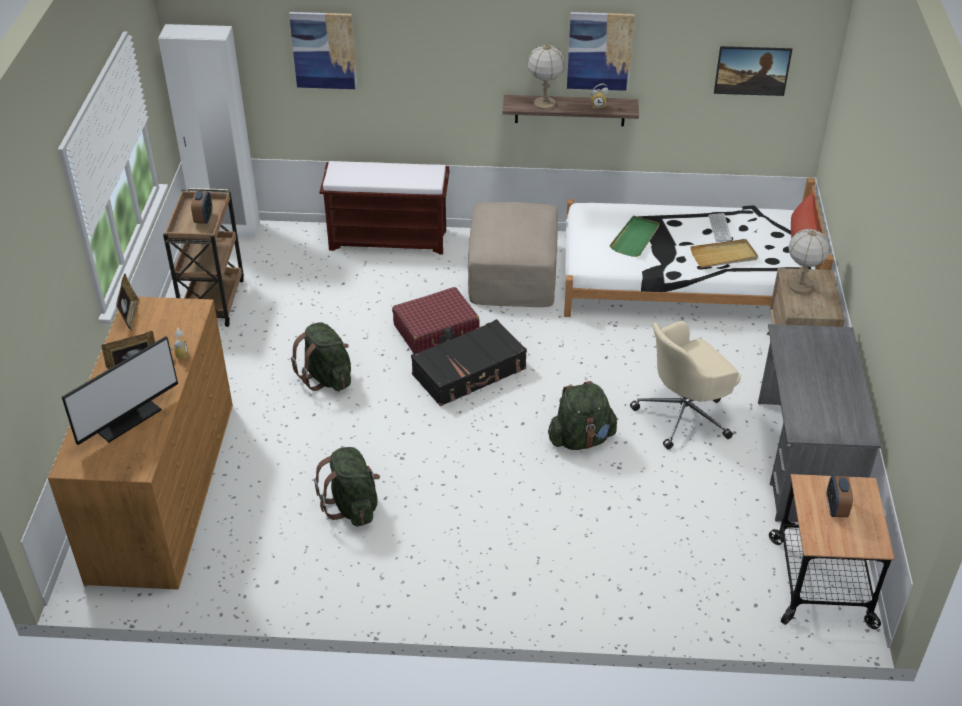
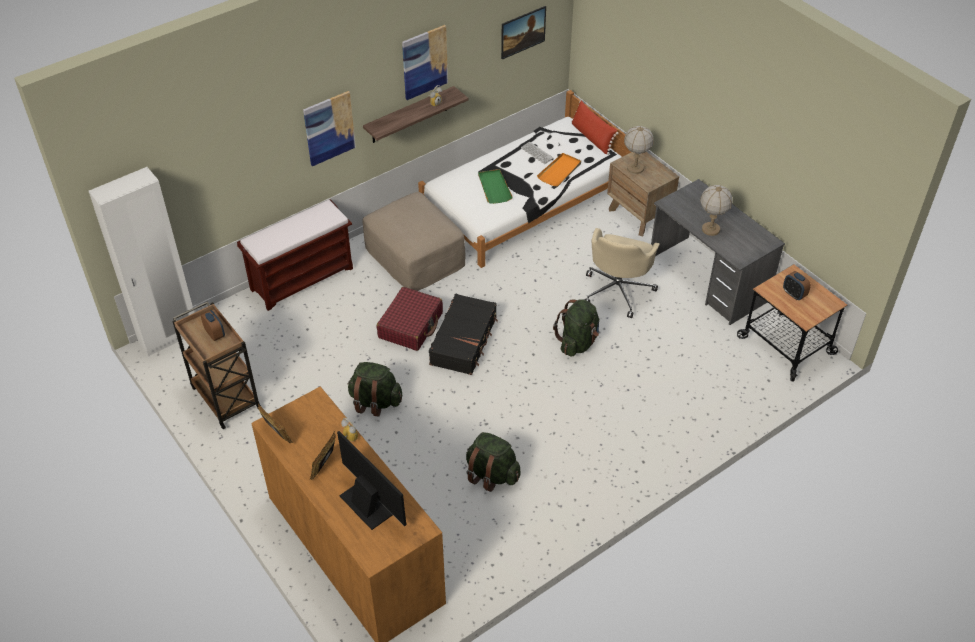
camera: 40 degrees left, 5 degrees up
(125, 417) = (368, 503): monitor -> monitor turned 45 degrees counterclockwise
(324, 50) = (223, 152): picture -> picture (329, 128)
(544, 104) = (399, 119): table lamp -> table lamp (710, 229)
(724, 256) = (560, 171): beige tray -> orange tray

